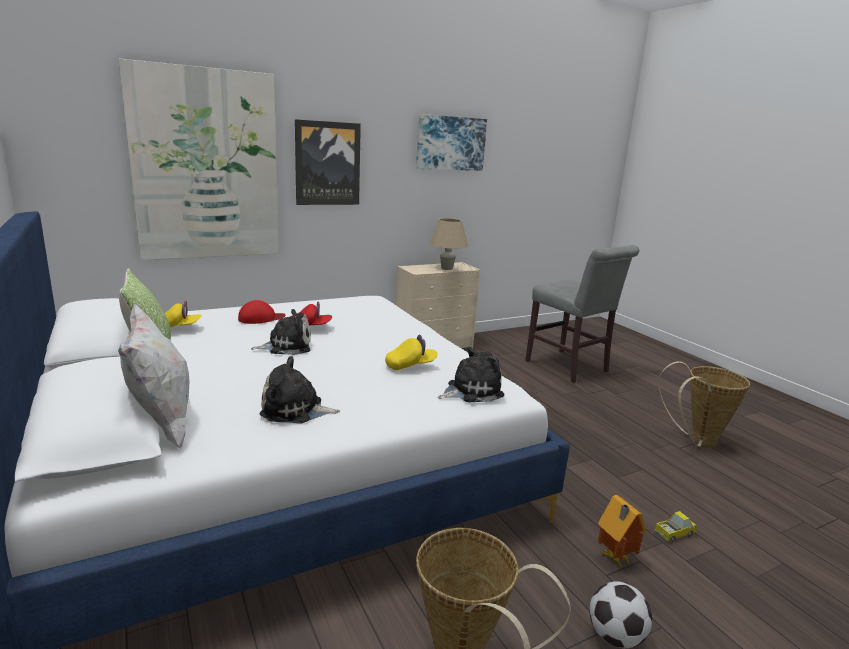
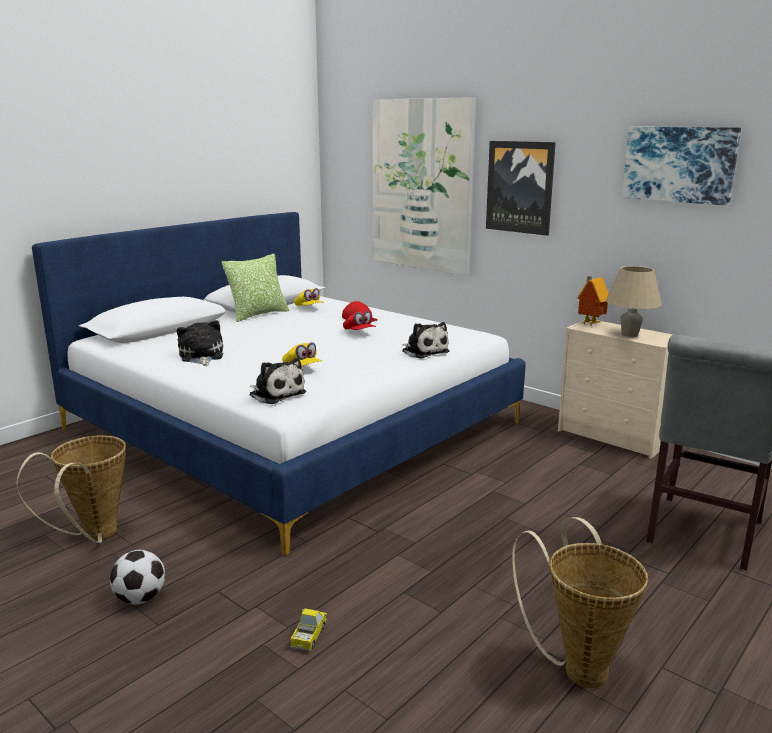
camera: 70 degrees right, 0 degrees up
(162, 424) = (164, 337): white pillow -> none
(286, 346) = (308, 334): plush toy -> plush toy (424, 351)
(614, 559) = (244, 595): toy house -> toy house (589, 323)
(674, 533) = (309, 636): toy truck -> toy truck turned 120 degrees counterclockwise

